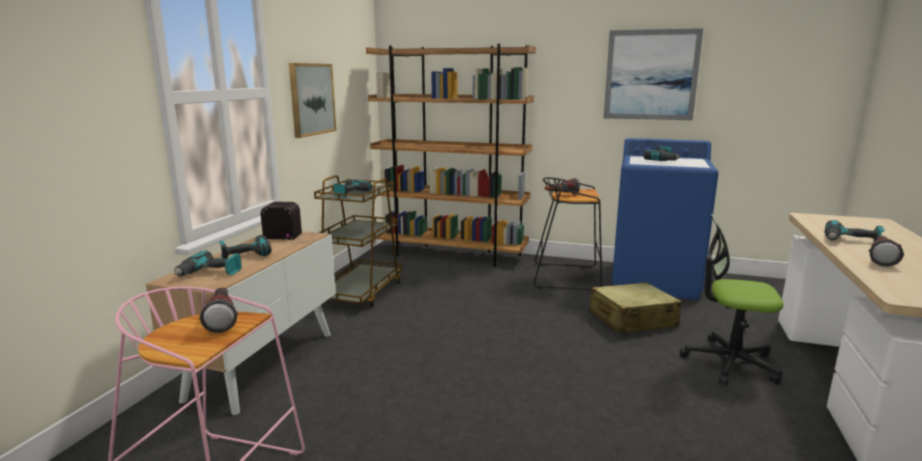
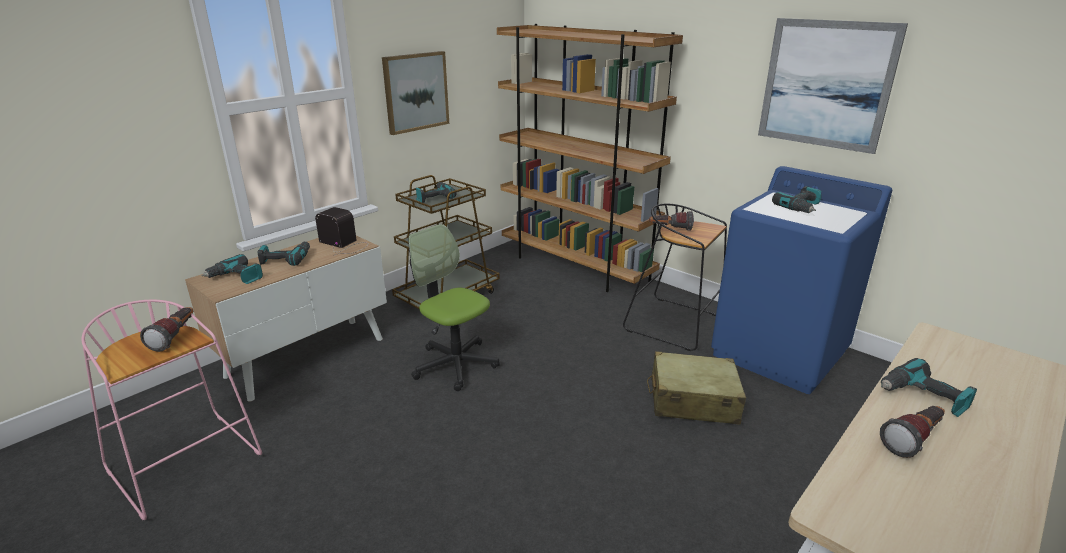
camera: 25 degrees right, 10 degrees up
(729, 362) = (752, 491): office chair -> office chair (455, 364)

